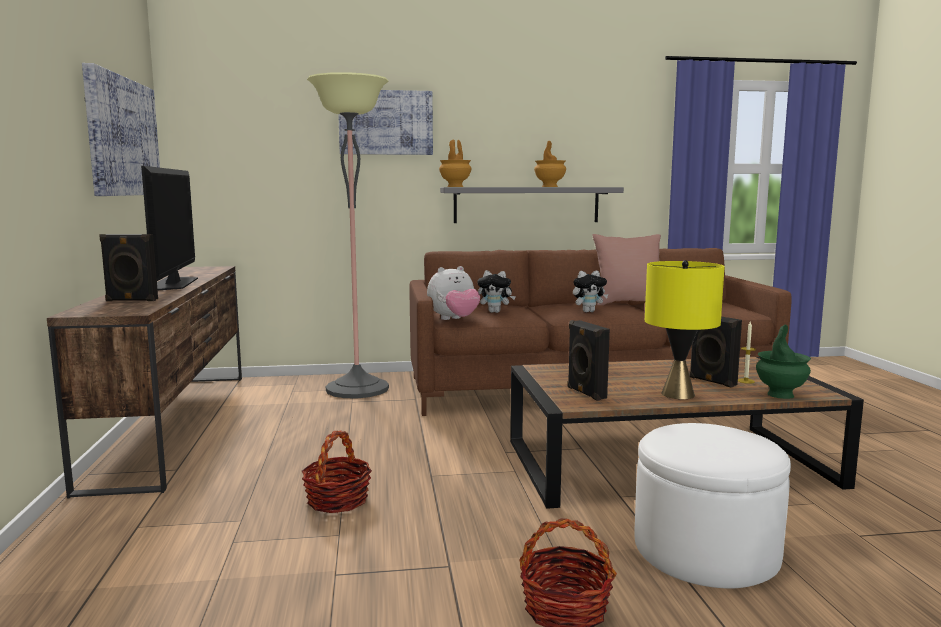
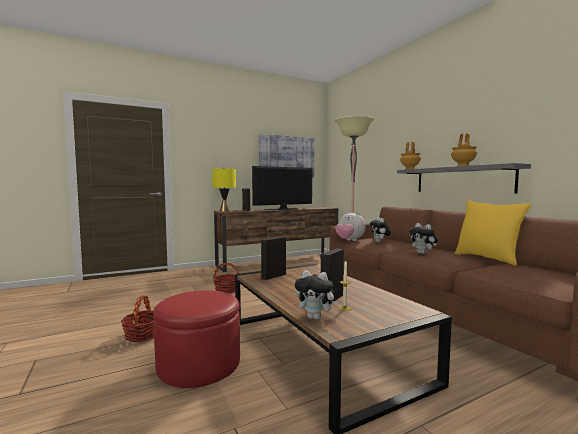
camera: 70 degrees right, 5 degrees down
(386, 122) = (391, 137): picture -> none
(628, 303) = (487, 258): pink pillow -> yellow pillow
(678, 394) = (288, 292): yellow table lamp -> yellow table lamp (224, 211)
(705, 550) = (199, 364): white ottoman -> red ottoman
(780, 394) = (315, 317): green vase -> plush toy

